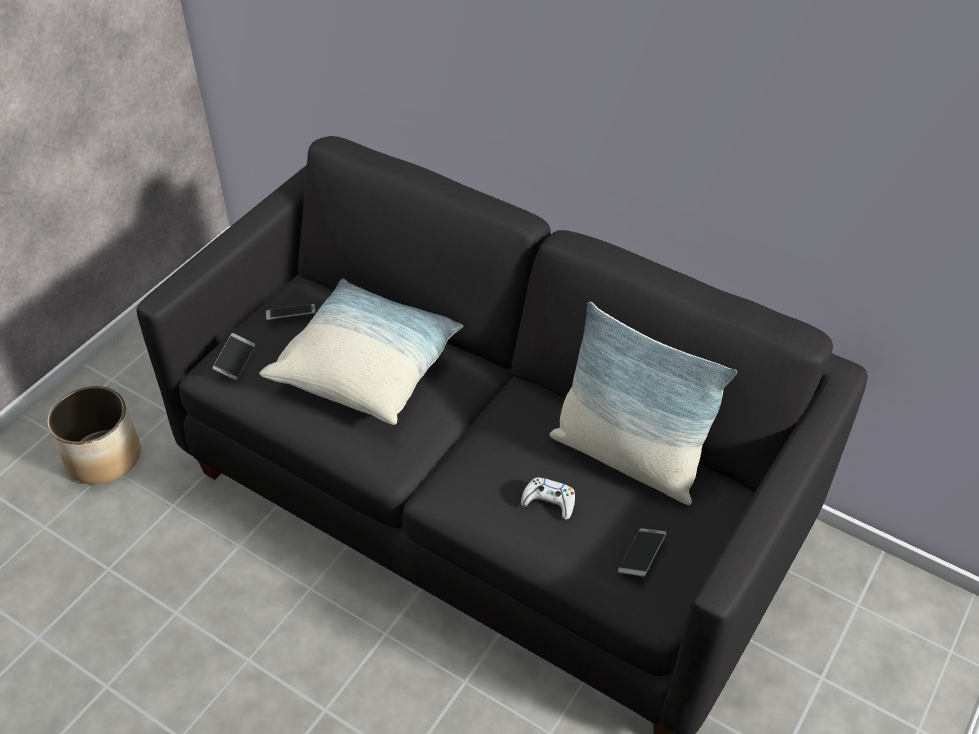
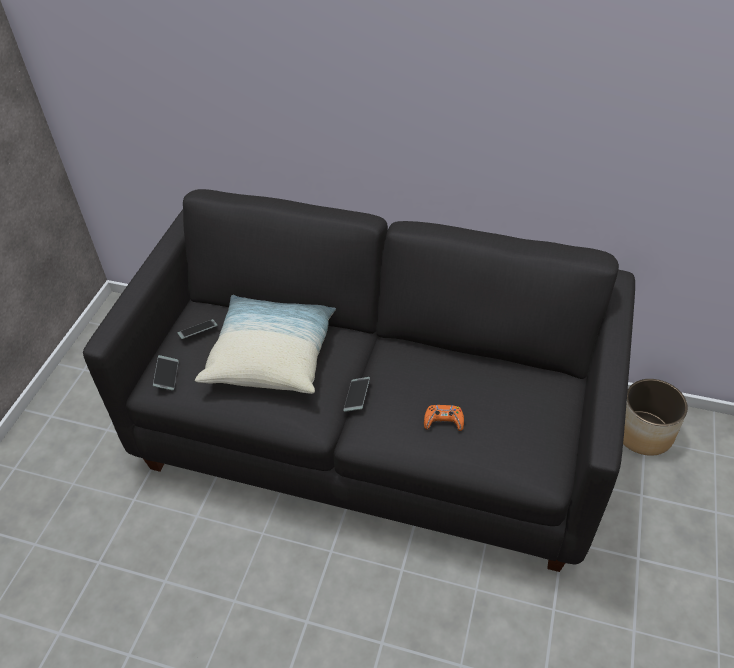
camera: 15 degrees left, 0 degrees up
(104, 457) = (66, 477): planter -> planter (643, 433)
(549, 502) = (443, 421): white game controller -> orange game controller
(627, 457) = (485, 375): pillow -> none
(641, 555) = (523, 442): phone -> phone (357, 397)

